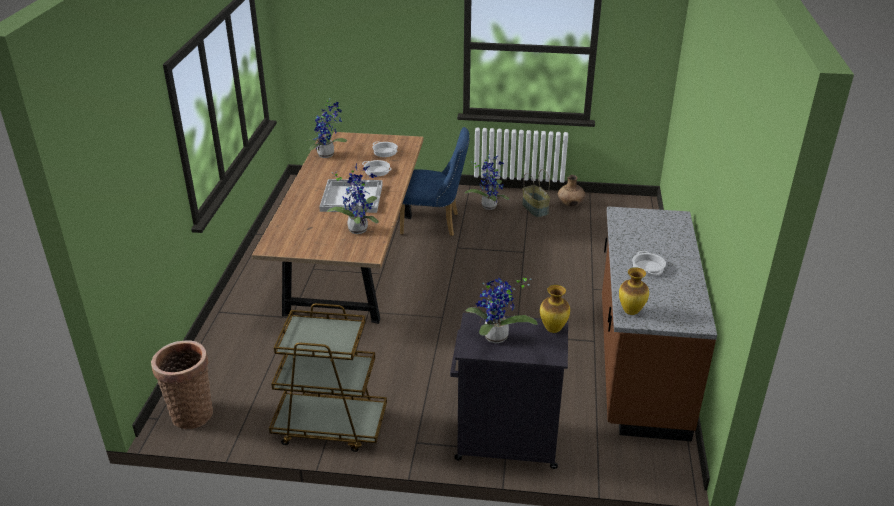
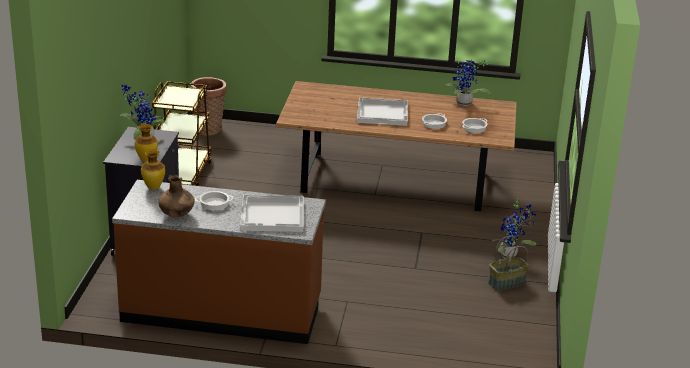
camera: 90 degrees right, 5 degrees down
(358, 228) = (330, 115): potted plant -> none
(434, 224) = (465, 222): blue chair -> none
(570, 204) = (523, 308): brown vase -> brown vase (177, 214)
(655, 232) = (273, 215): none -> white tray

